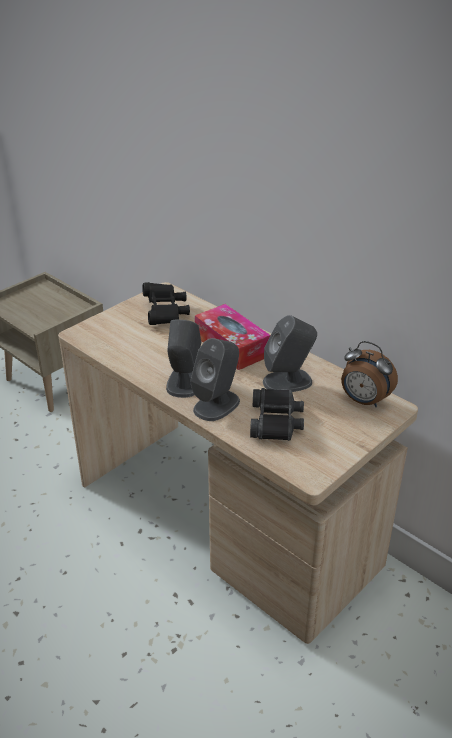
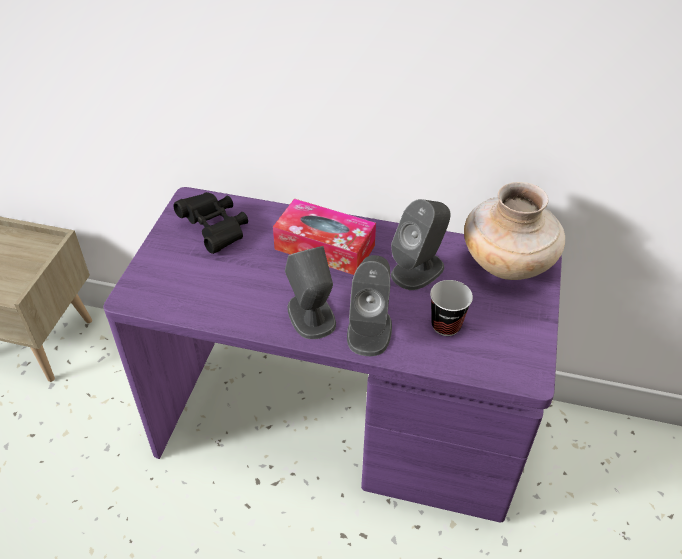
camera: 30 degrees left, 10 degrees up
(226, 521) = (339, 426): beige desk -> purple desk
(276, 421) = (446, 325): black binoculars -> cup
(363, 401) = (507, 264): alarm clock -> beige vase

